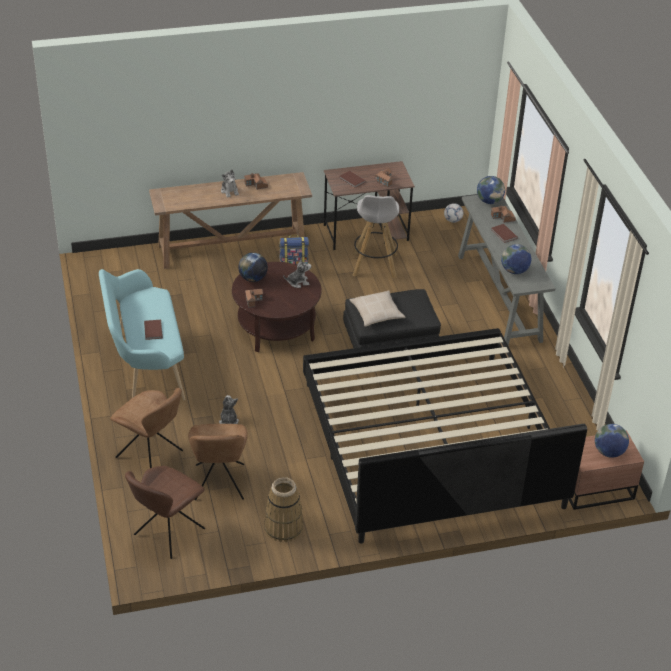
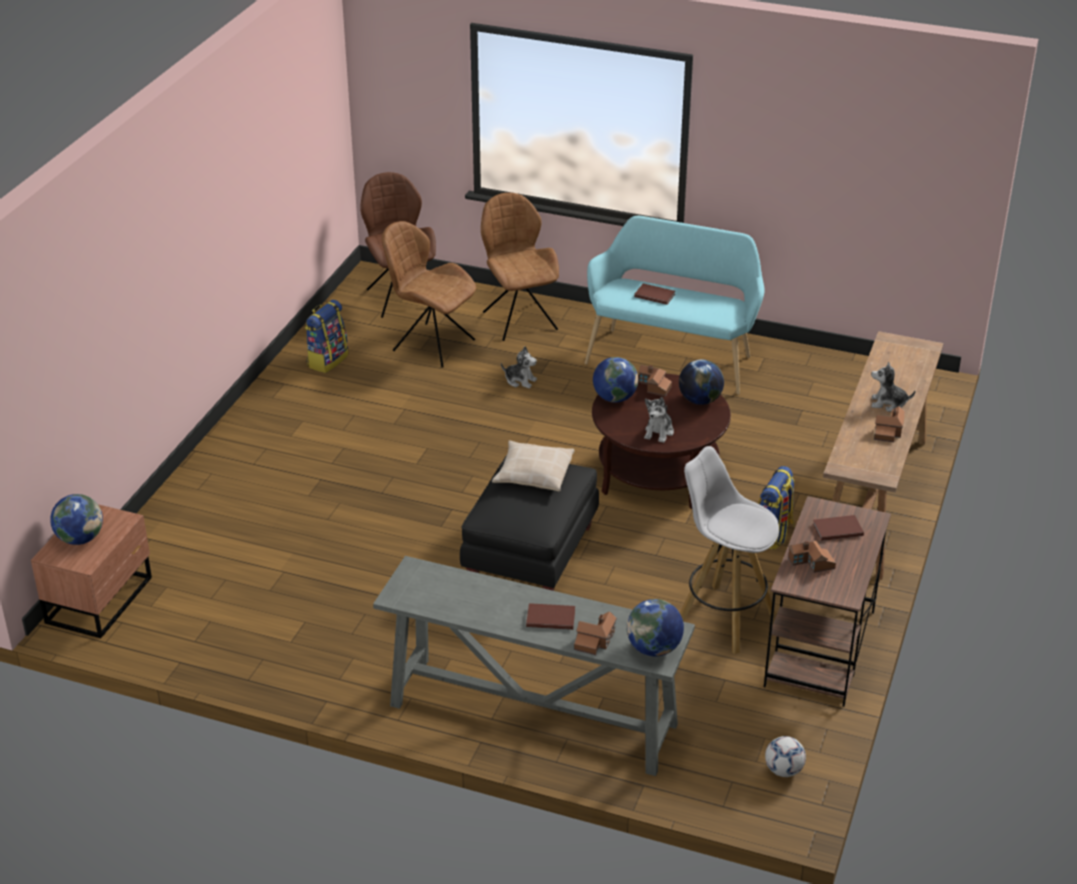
camera: 125 degrees right, 5 degrees down
(151, 455) = (519, 319): brown chair -> brown chair turned 90 degrees clockwise
(283, 527) = (327, 360): basket -> backpack
(430, 444) = (322, 505): bed -> none
(514, 271) = (452, 582): globe -> globe (614, 398)

